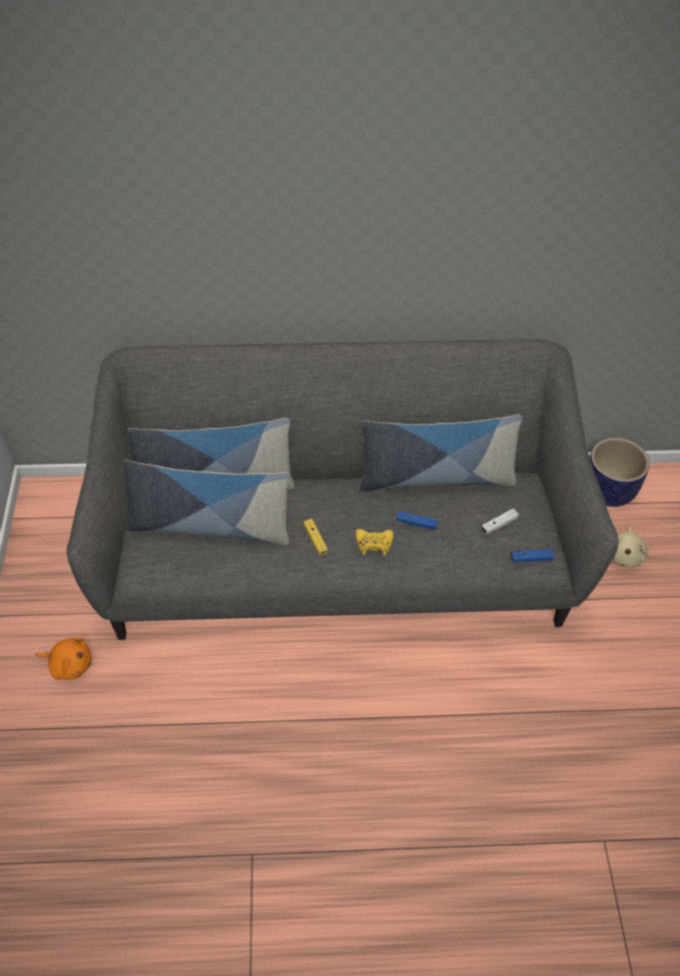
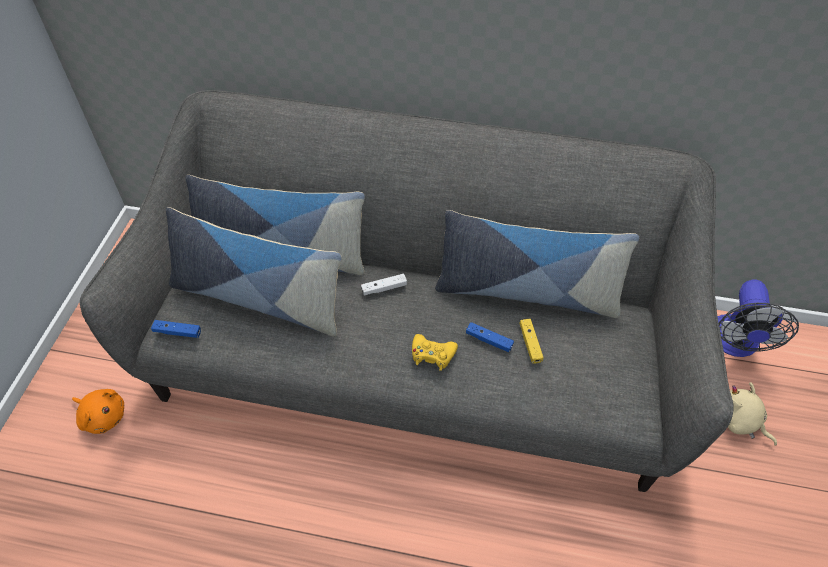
camera: 15 degrees right, 0 degrees up
(315, 540) = (367, 337): yellow game controller -> yellow game controller (530, 344)
(499, 524) = (587, 361): white game controller -> white game controller (384, 288)
(531, 559) = (617, 410): blue game controller -> blue game controller (177, 332)
(608, 490) = (735, 344): planter -> fan
(624, 555) = (740, 421): beige plush toy -> beige plush toy turned 105 degrees clockwise

